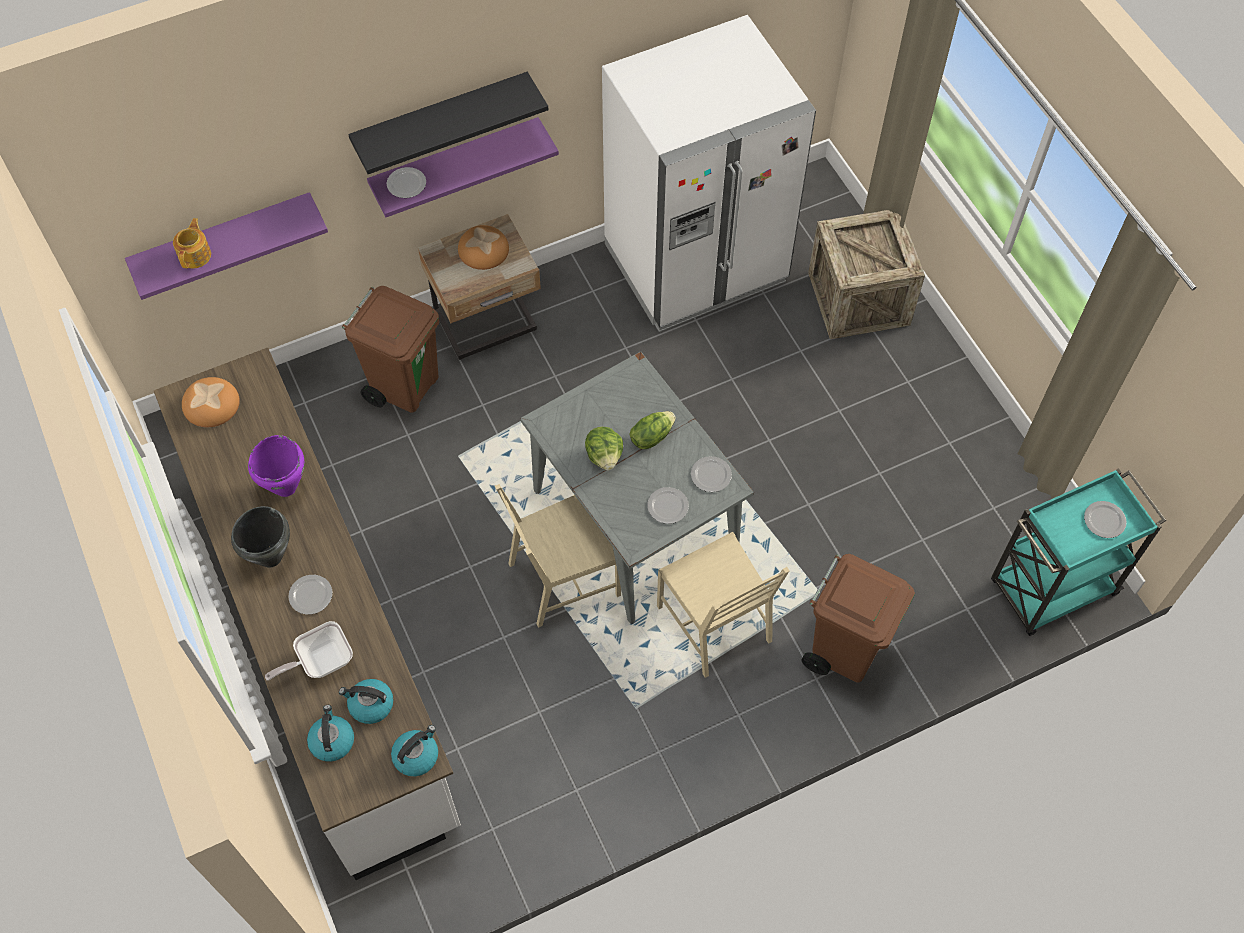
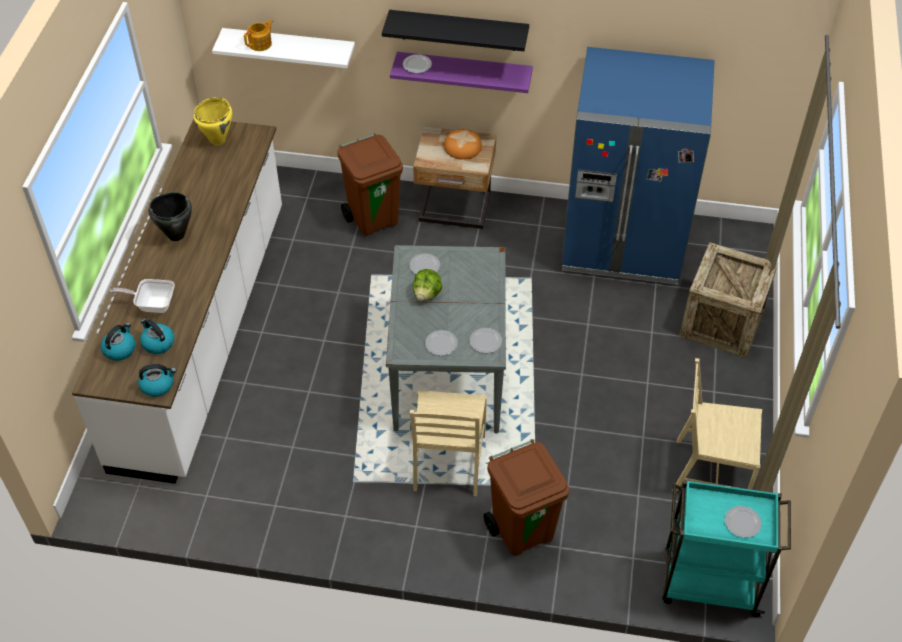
camera: 35 degrees right, 10 degrees down
(212, 404) = (218, 140): bread -> yellow cooking pot
(223, 238) = (289, 47): purple shelf -> white shelf
(285, 487) = (217, 203): purple cooking pot -> none
(311, 595) = (180, 267): plate -> plate (425, 266)
(563, 579) = (374, 380): beige chair -> beige chair (710, 471)
(651, 436) = (467, 298): lettuce -> none
(696, 264) = (623, 244): white fridge -> blue fridge

